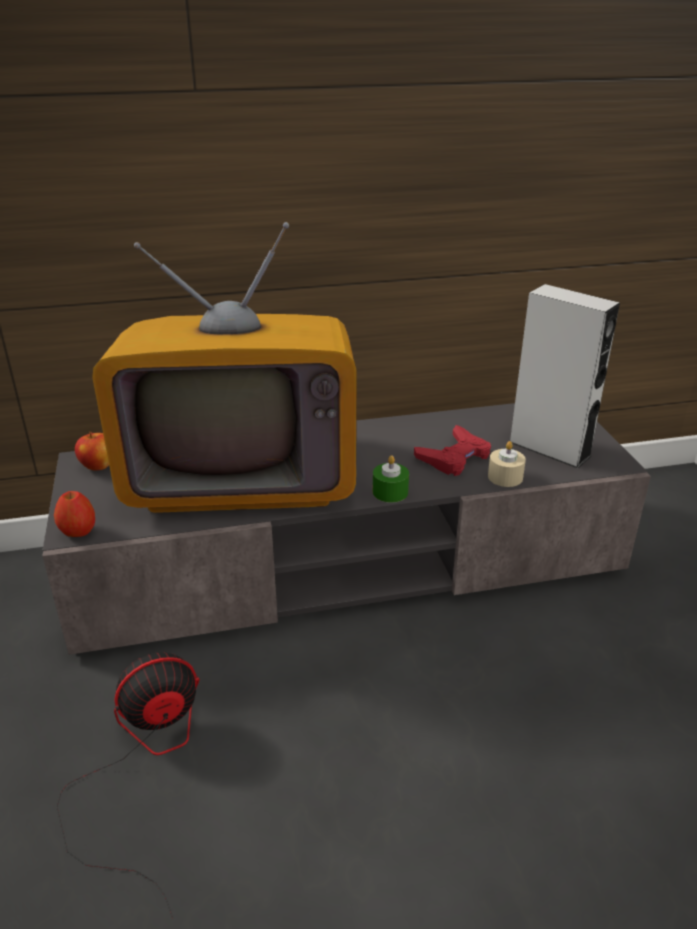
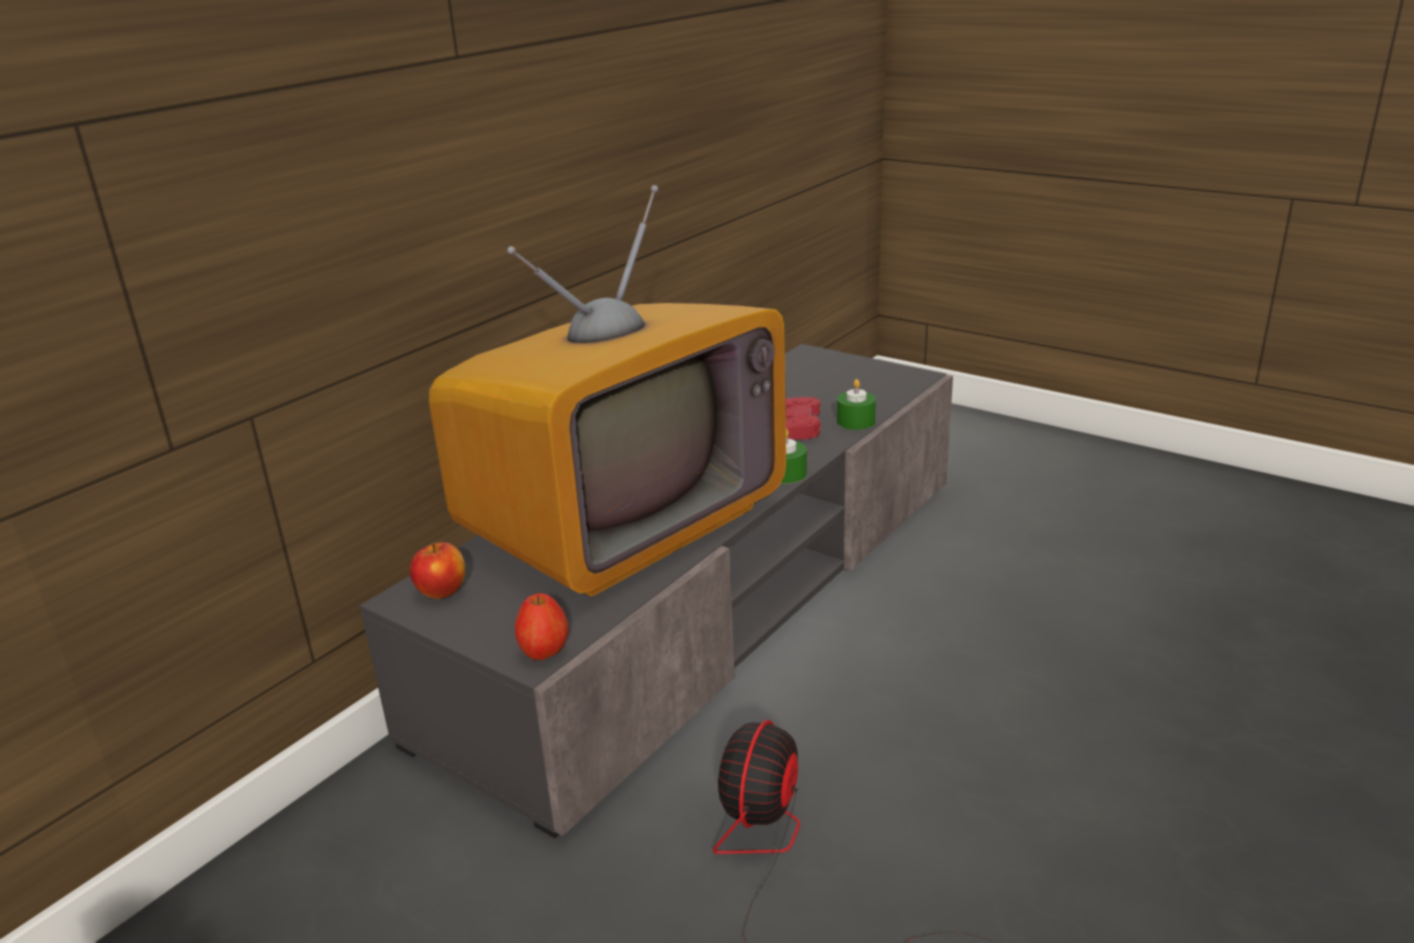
camera: 40 degrees left, 5 degrees down
(505, 477) = (855, 421): beige candle -> green candle
(549, 448) = (852, 387): grey speaker -> none

